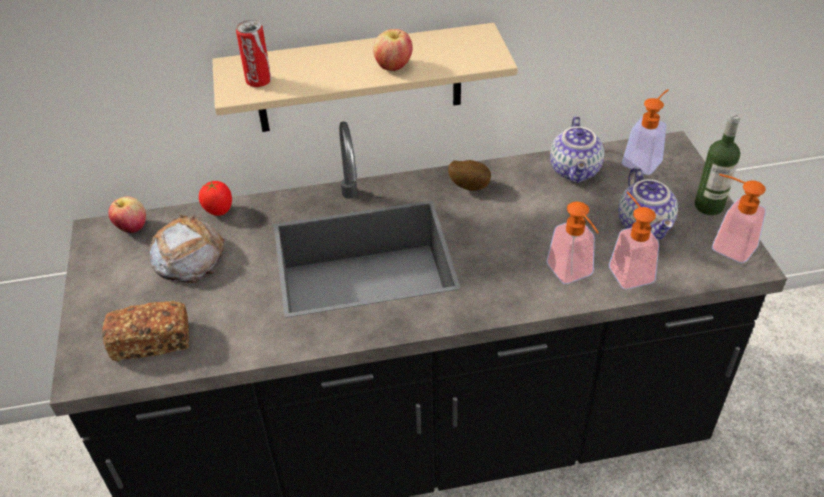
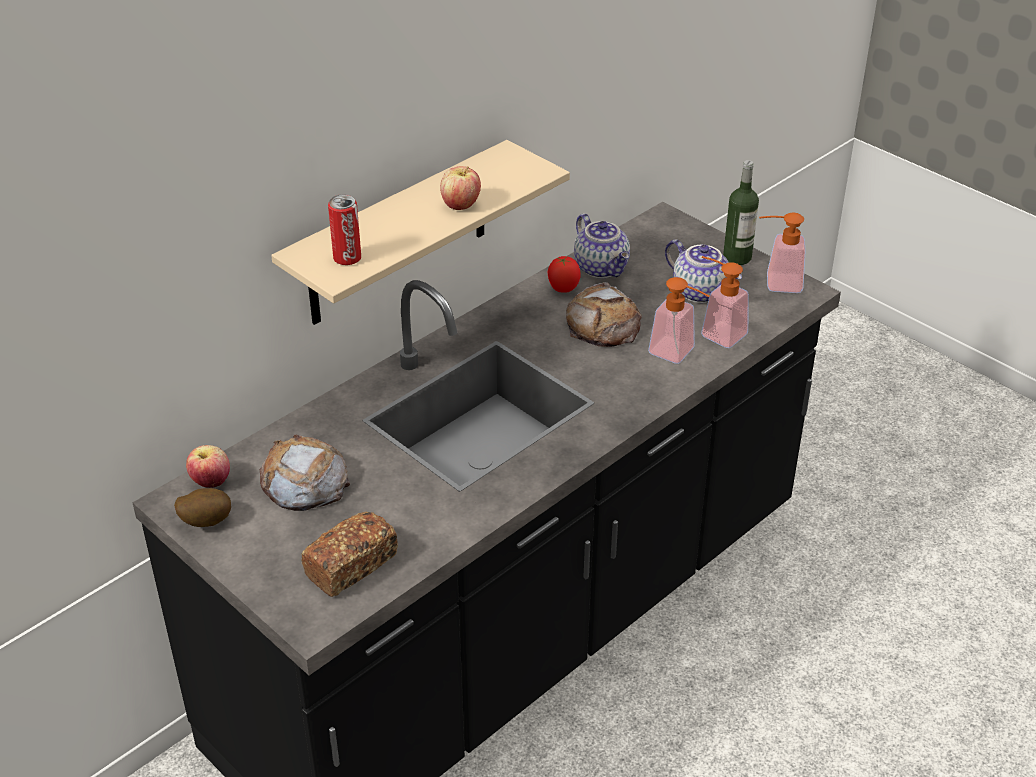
camera: 35 degrees left, 5 degrees down
(219, 211) = (291, 431): tomato -> tomato (563, 289)
(469, 186) = (519, 316): potato -> potato (206, 521)
(531, 221) = (603, 324): none -> bread
(645, 159) = (652, 237): soap dispenser -> none

